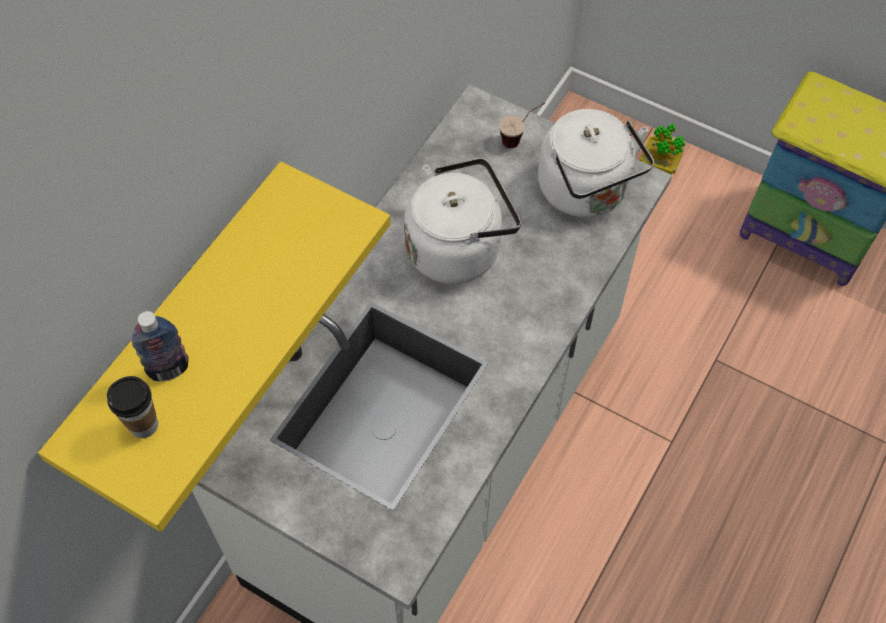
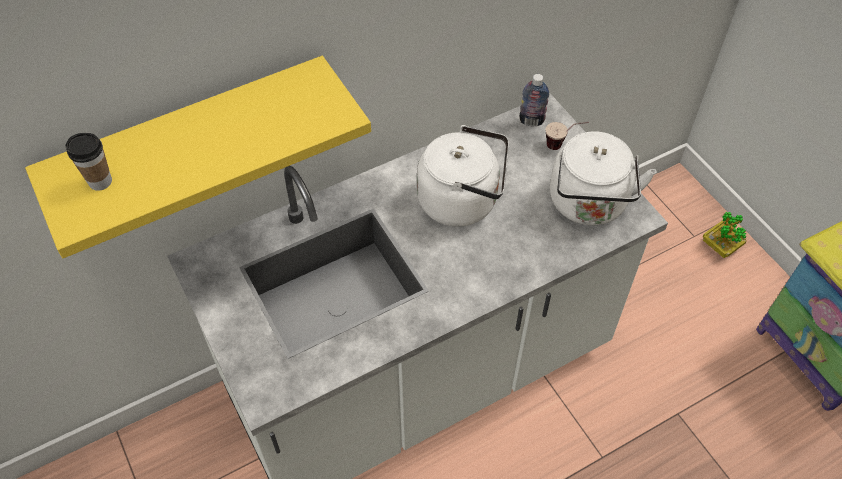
camera: 30 degrees right, 5 degrees down
(169, 369) = (144, 154): bottle -> bottle (531, 121)

